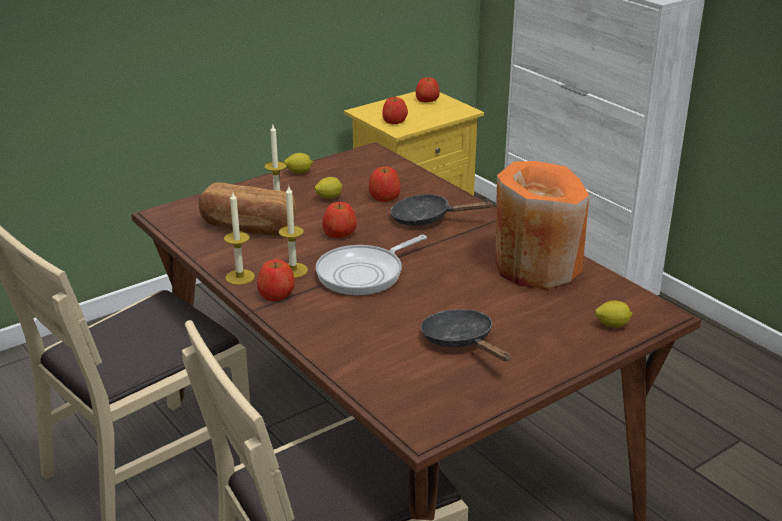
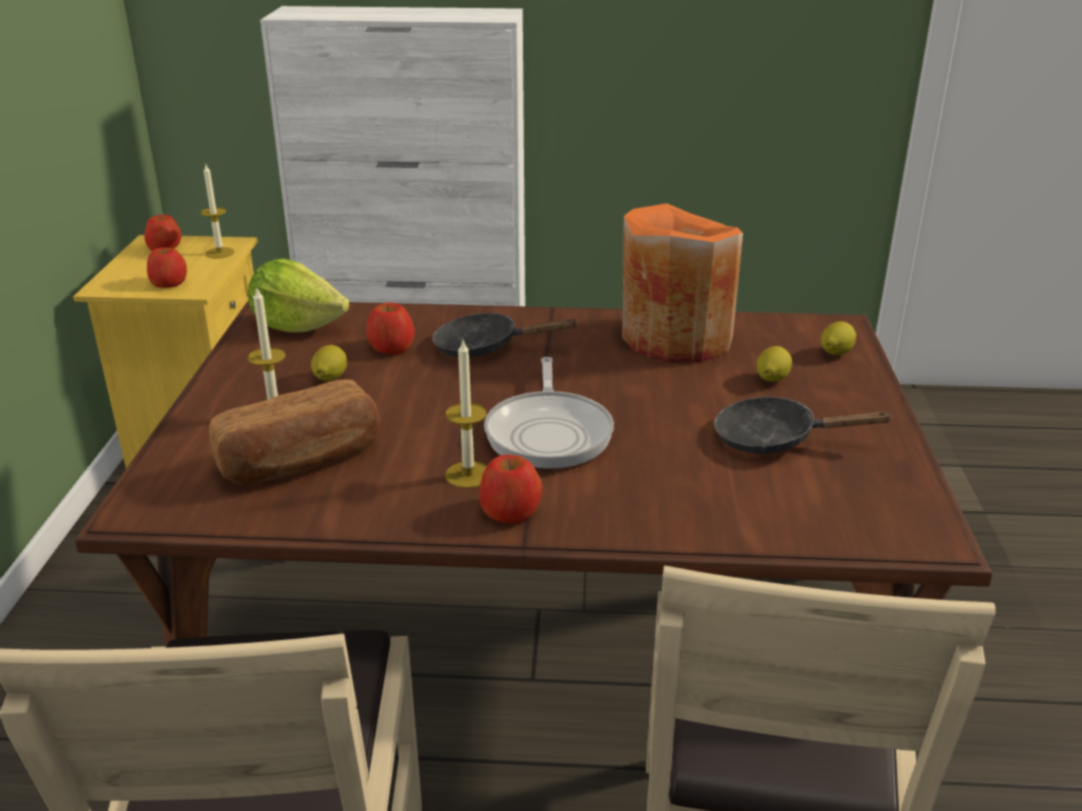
camera: 50 degrees left, 0 degrees up
(240, 277) = (424, 520): candle -> candle (220, 253)
(299, 172) = (228, 370): lemon -> lemon (771, 379)
(339, 233) = (429, 408): apple -> none
(367, 165) = (297, 325): none -> lettuce
(426, 218) = (485, 347): black frying pan -> black frying pan turned 45 degrees clockwise

